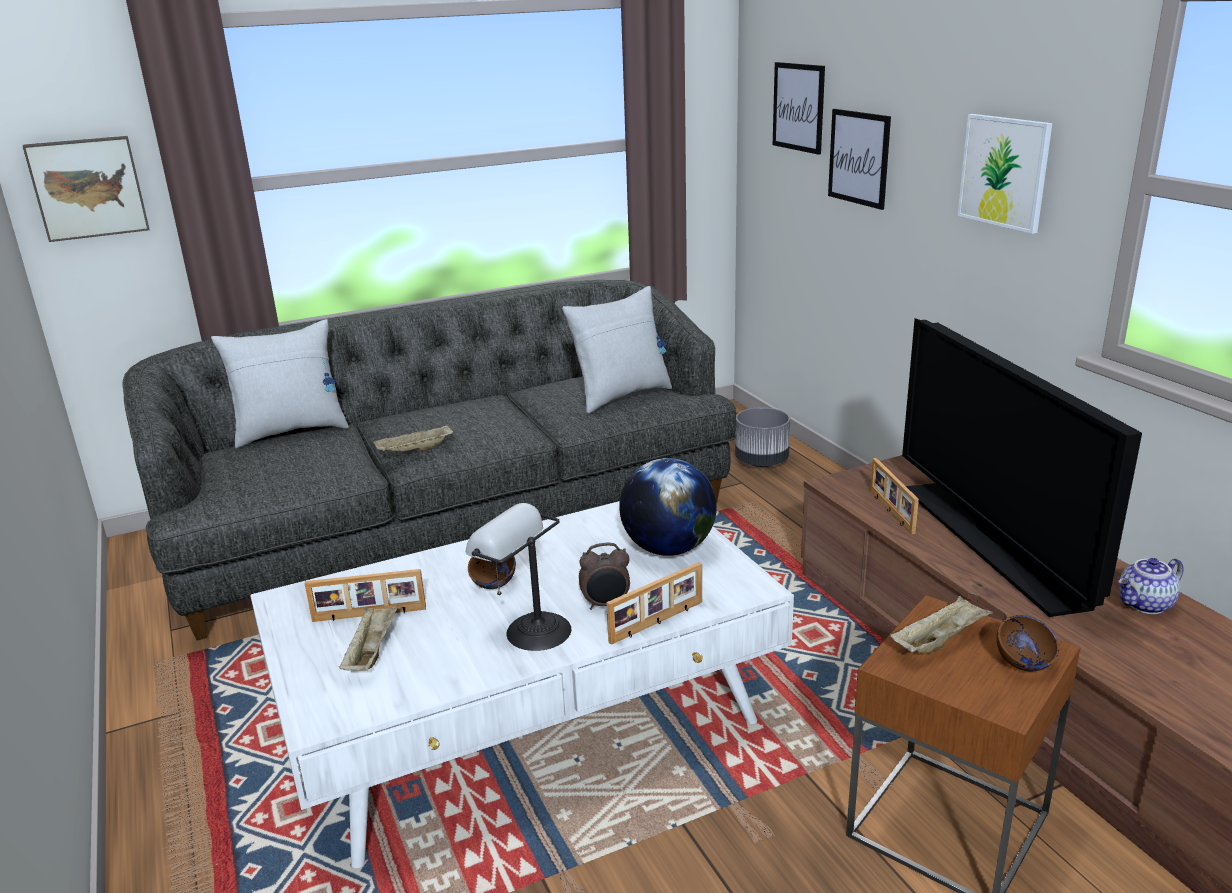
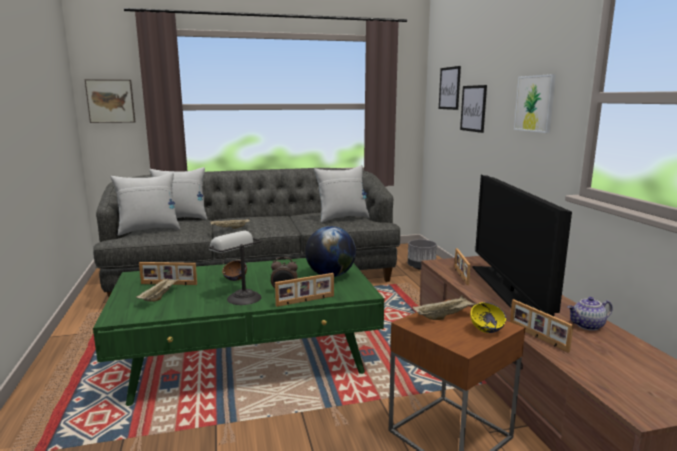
camera: 10 degrees right, 10 degrees down
(247, 476) = (149, 230): none -> grey pillow
(529, 717) = (247, 356): white coffee table -> green coffee table
(1023, 664) = (486, 330): brown bowl -> yellow bowl
(1077, 643) = (537, 337): none -> picture frame

